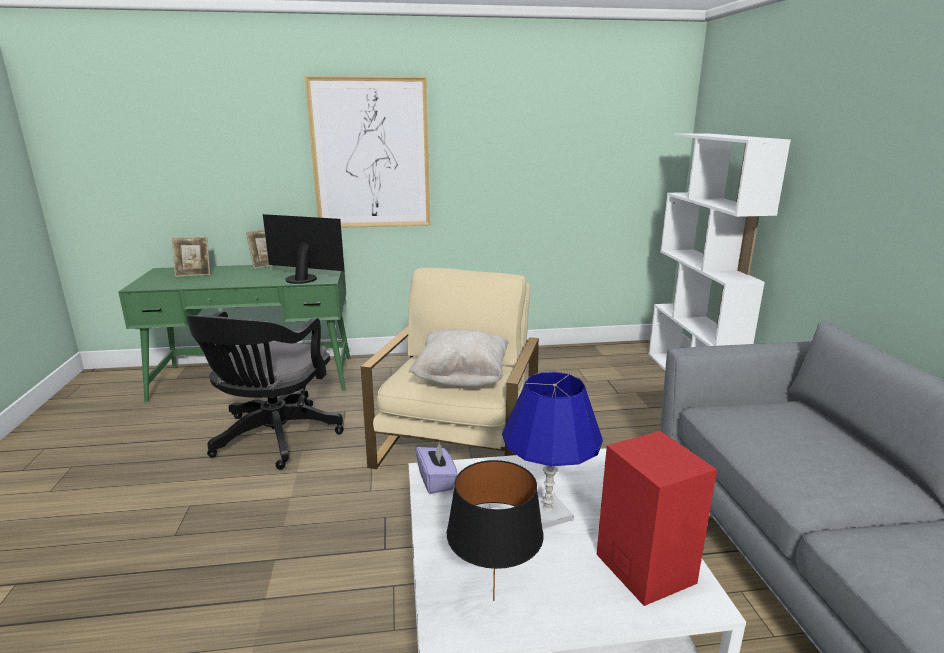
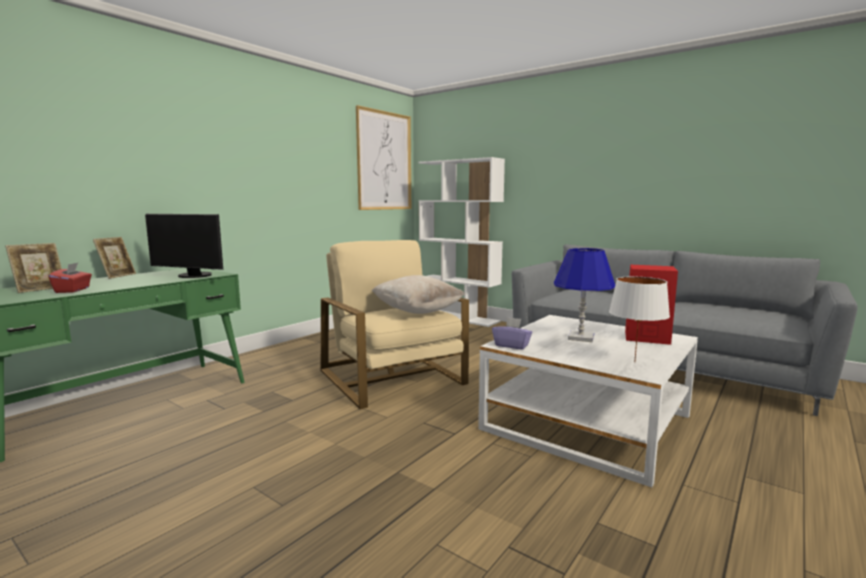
camera: 45 degrees left, 10 degrees down
(201, 281) = (73, 290): none -> red tissue box
(273, 439) = (242, 426): black office chair -> none
(303, 278) = (192, 276): monitor -> monitor turned 135 degrees counterclockwise
(371, 154) = (215, 165): picture -> picture (384, 161)
(494, 600) = (634, 362): black table lamp -> white table lamp

